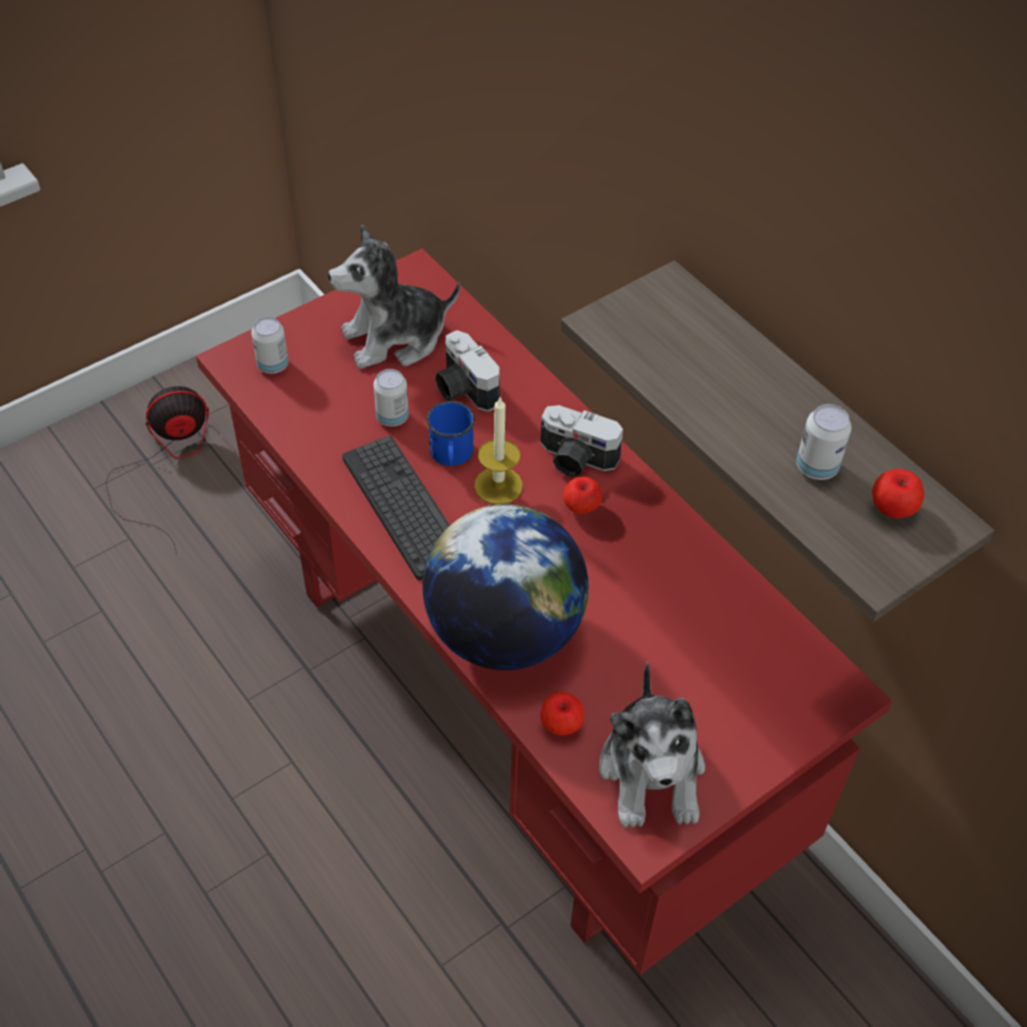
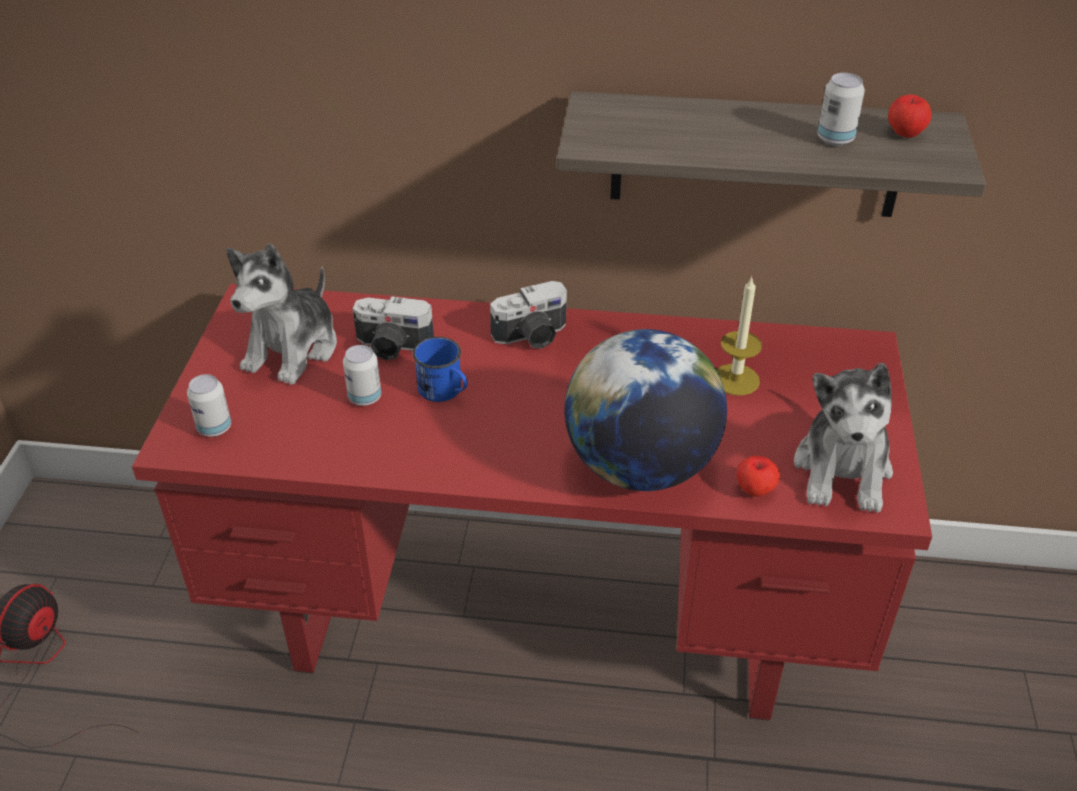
camera: 45 degrees left, 10 degrees down
(404, 507) = (458, 445): keyboard -> none
(498, 485) = (504, 386): candle -> candle (735, 379)
(581, 507) = (577, 360): apple -> none
(652, 771) = (843, 470): plush toy -> plush toy turned 60 degrees clockwise

